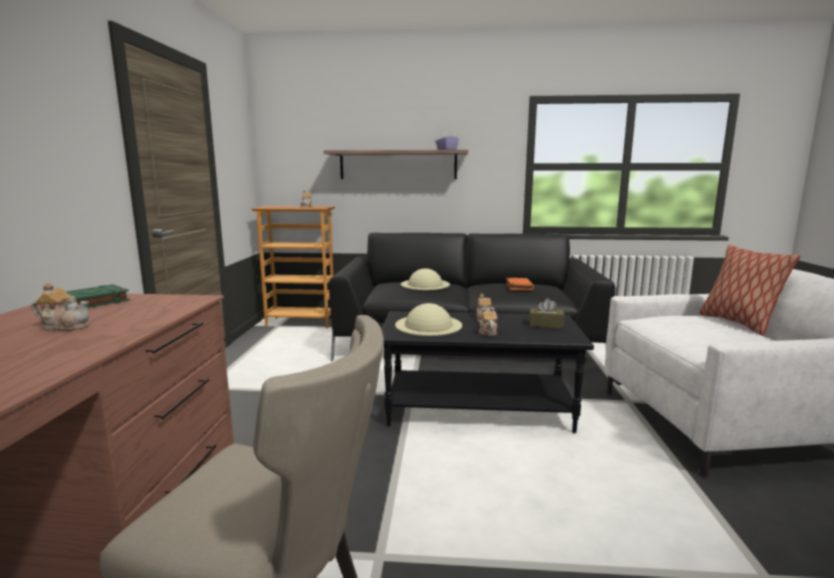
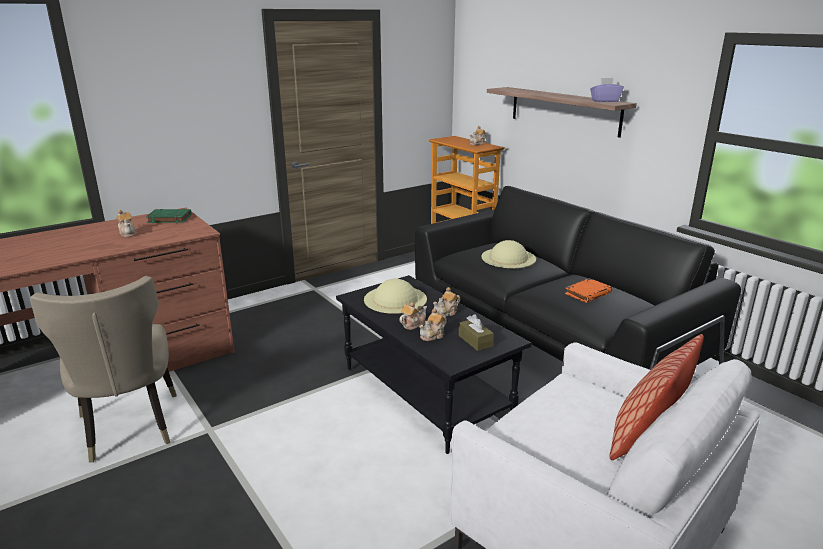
camera: 50 degrees right, 10 degrees up
(518, 332) = (433, 335): none -> teapot

